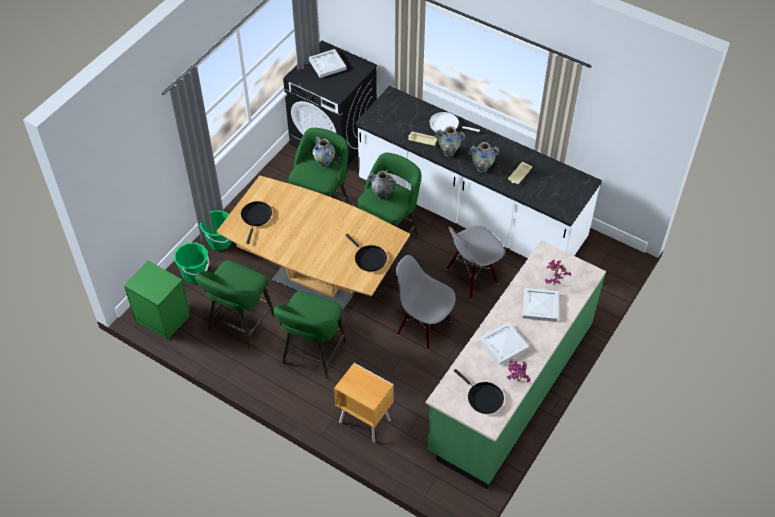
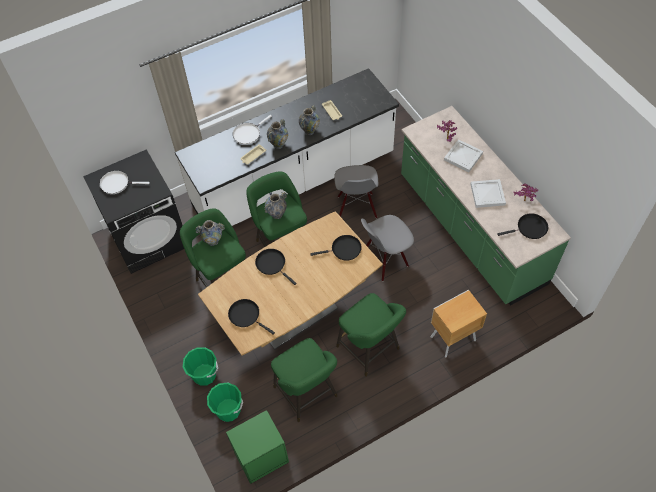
camera: 60 degrees left, 5 degrees up
(320, 212) = (272, 264): none -> black frying pan
(327, 64) = (117, 183): white tray -> white frying pan

